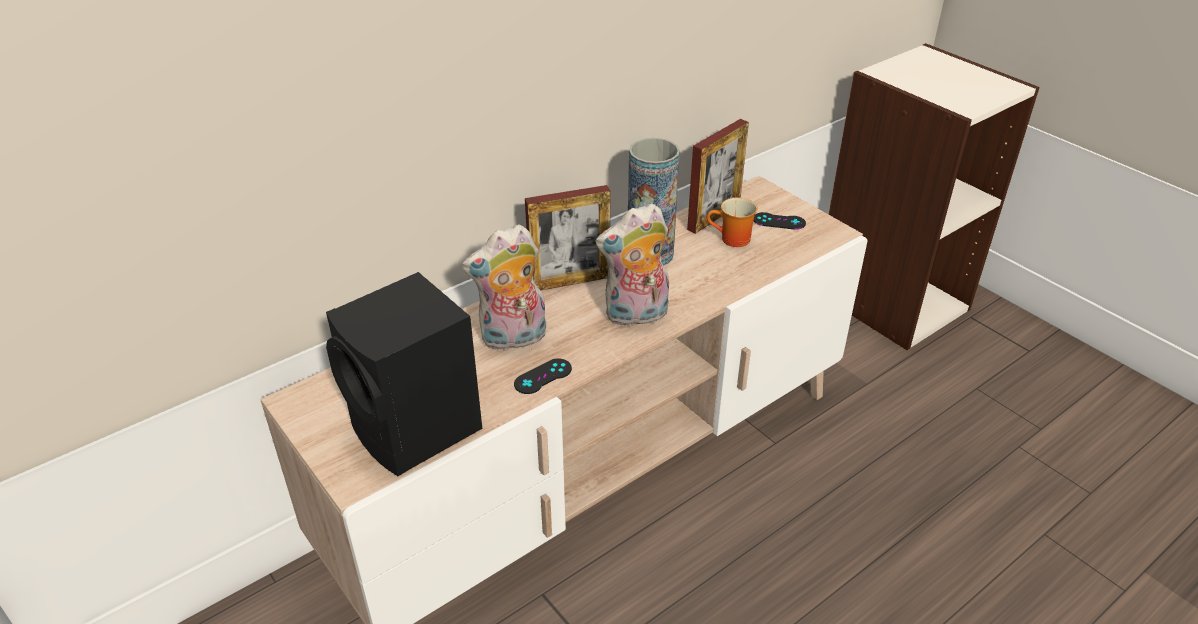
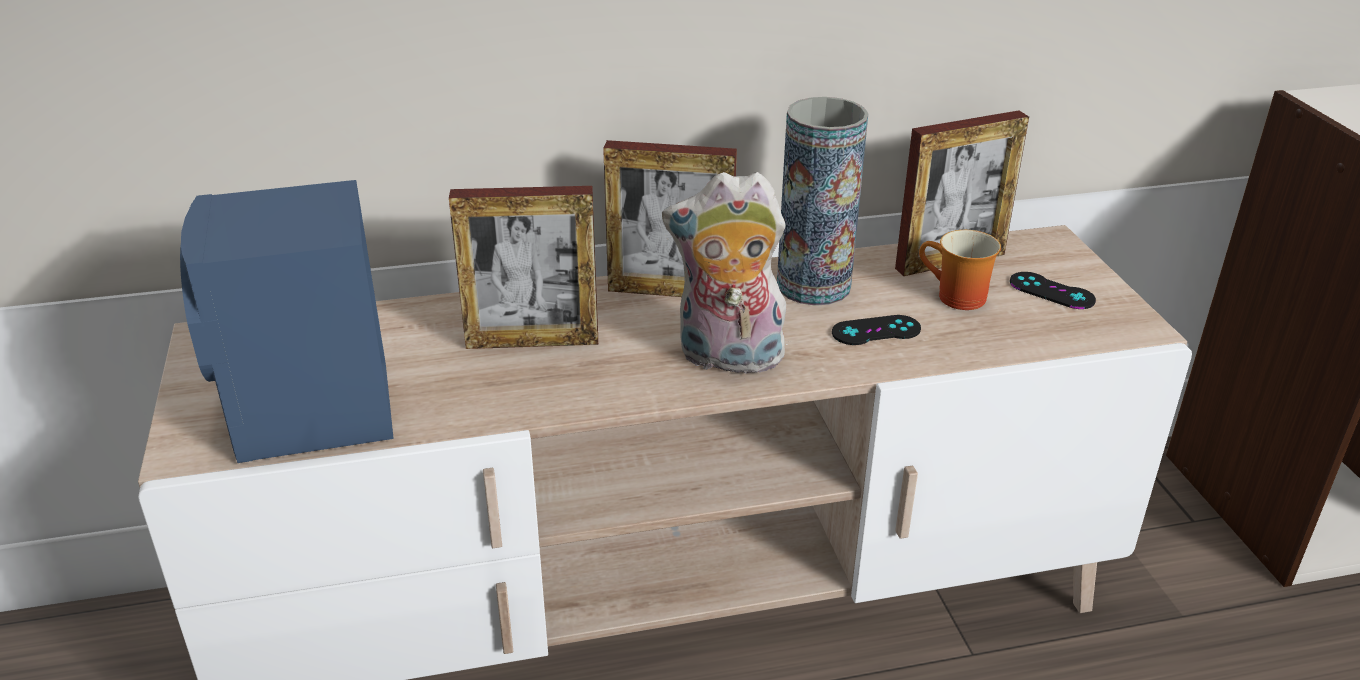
camera: 25 degrees right, 5 degrees down
(417, 431) = (312, 416): black speaker -> blue speaker
(513, 339) = (532, 341): plush toy -> picture frame
(543, 376) = (531, 399): black game controller -> black game controller (876, 331)

